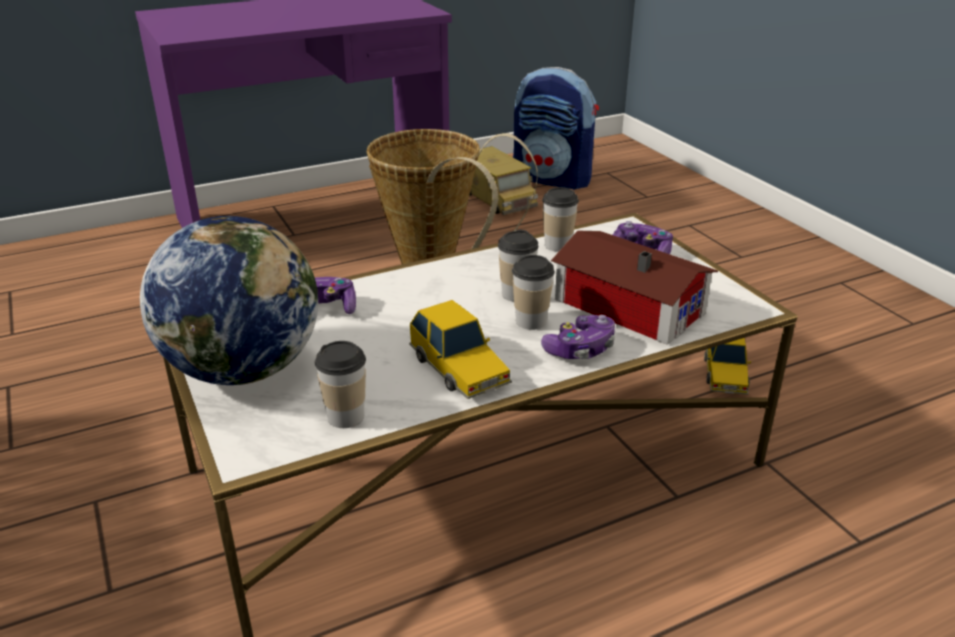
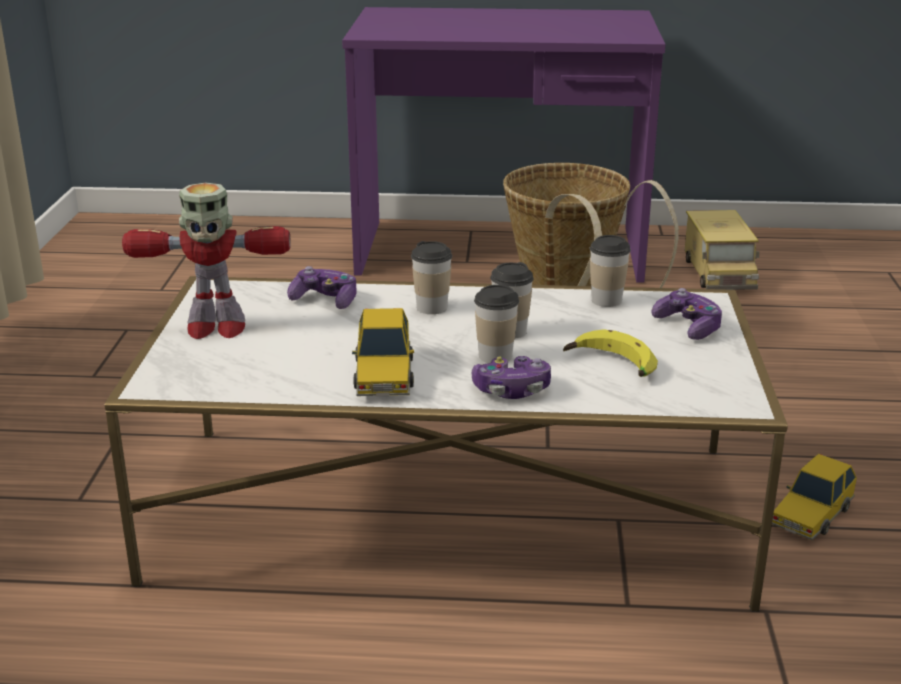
camera: 30 degrees right, 5 degrees down
(244, 369) = (214, 328): globe -> toy robot
(346, 416) = (252, 382): cup -> cup (432, 307)
(553, 179) = (810, 265): backpack -> none
(627, 303) = (610, 366): toy house -> banana

